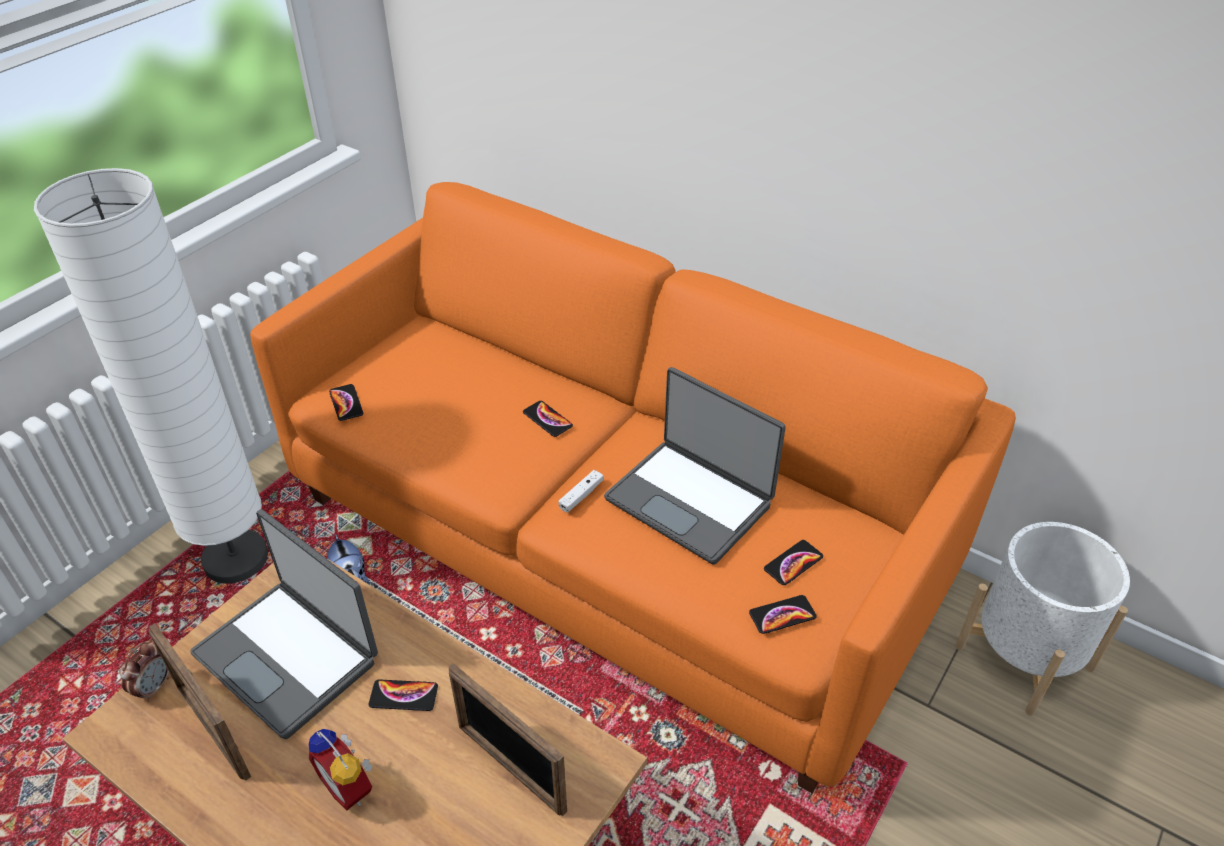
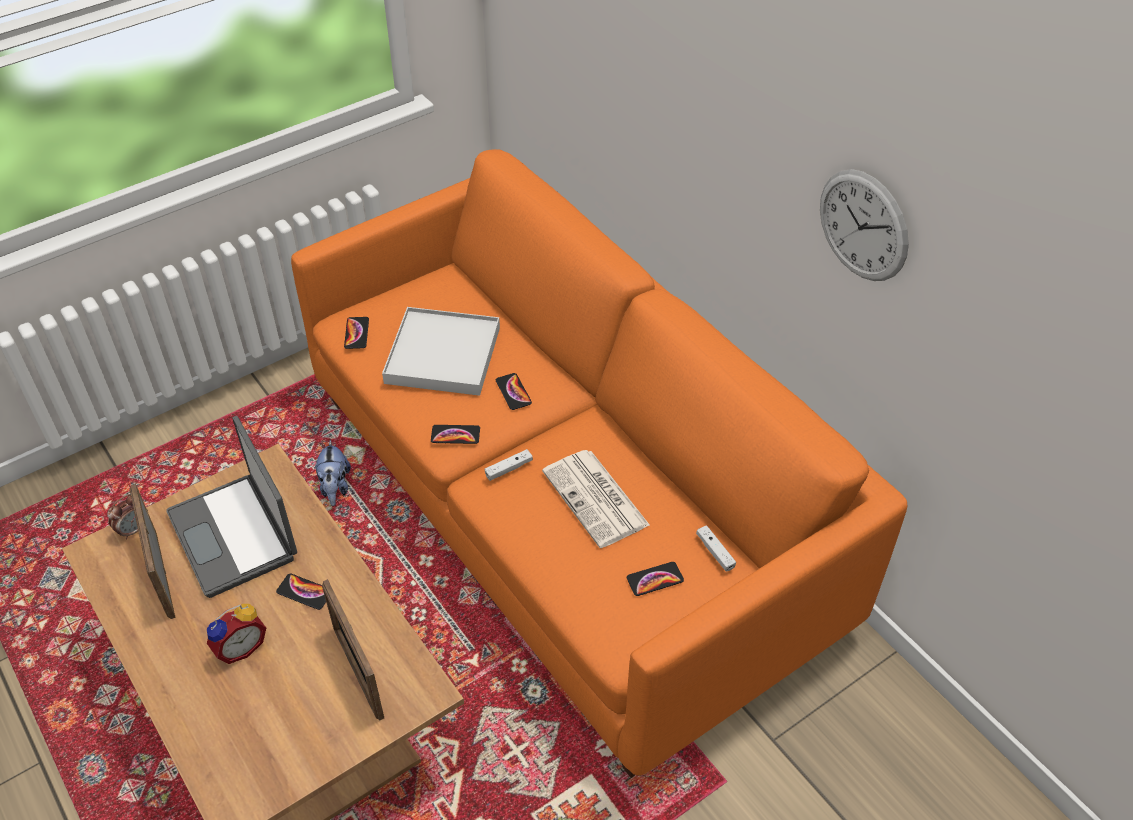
camera: 20 degrees right, 5 degrees up
(236, 560) = (254, 438): white floor lamp -> none
(350, 786) = (240, 647): alarm clock -> alarm clock turned 105 degrees counterclockwise
(453, 402) = (442, 355): none -> white tray
(690, 500) = (597, 499): laptop -> newspaper
(782, 615) = (622, 620): phone -> phone (455, 435)
(836, 519) = (715, 552): none -> white game controller
(933, 123) = (863, 225): none -> wall clock
(1024, 657) = (887, 727): white planter -> none

